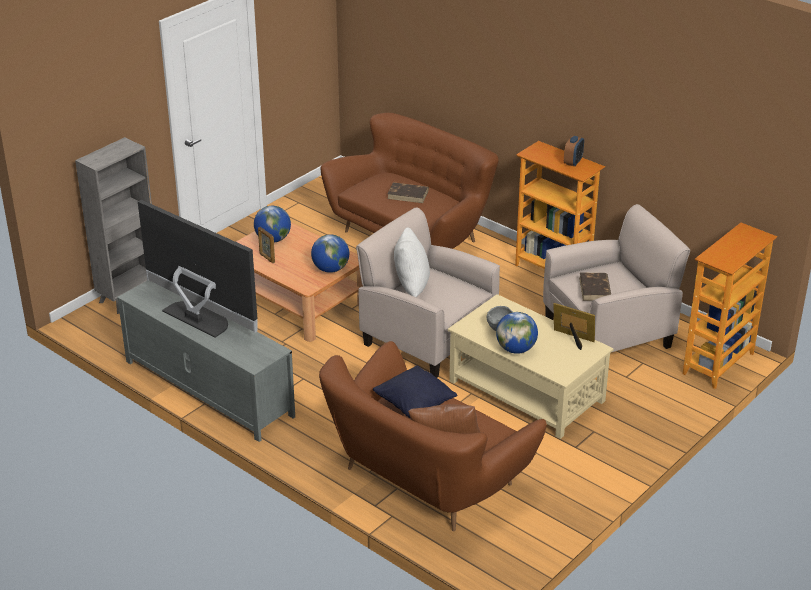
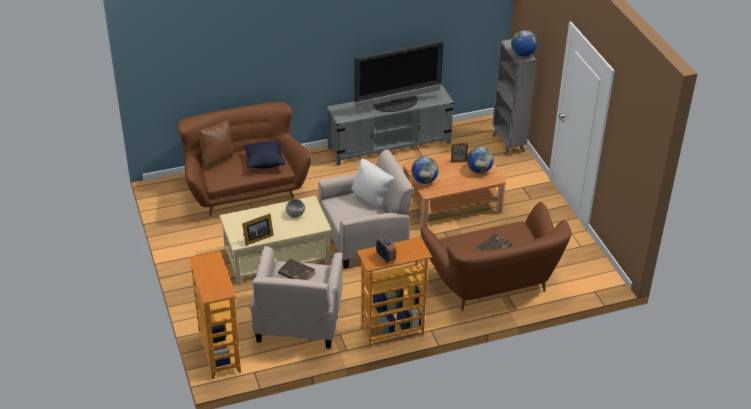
camera: 120 degrees right, 5 degrees up
(516, 349) = (270, 212): globe -> globe (523, 54)

